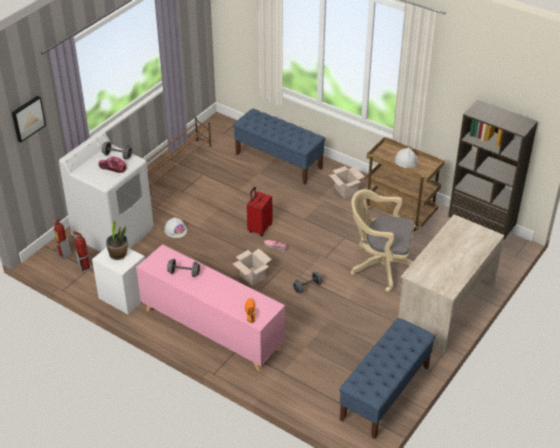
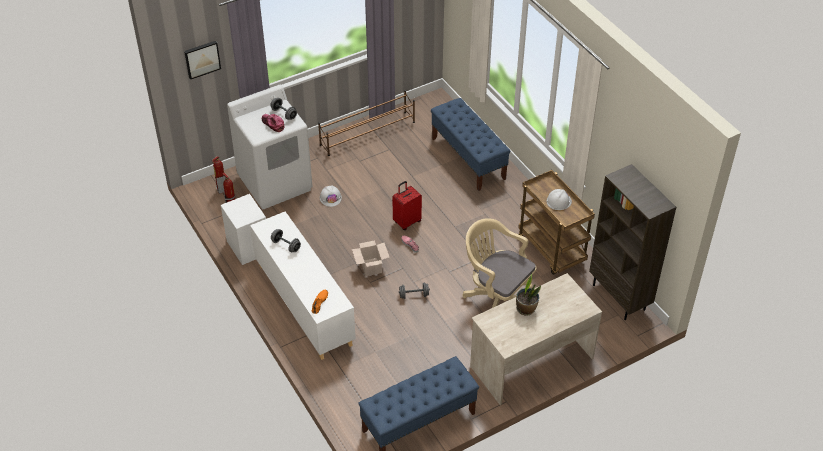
camera: 25 degrees right, 5 degrees up
(118, 254) = (245, 208): potted plant -> potted plant (526, 309)
(211, 329) = (304, 304): pink cabinet -> white cabinet
(346, 190) = (514, 210): cardboard box -> none

